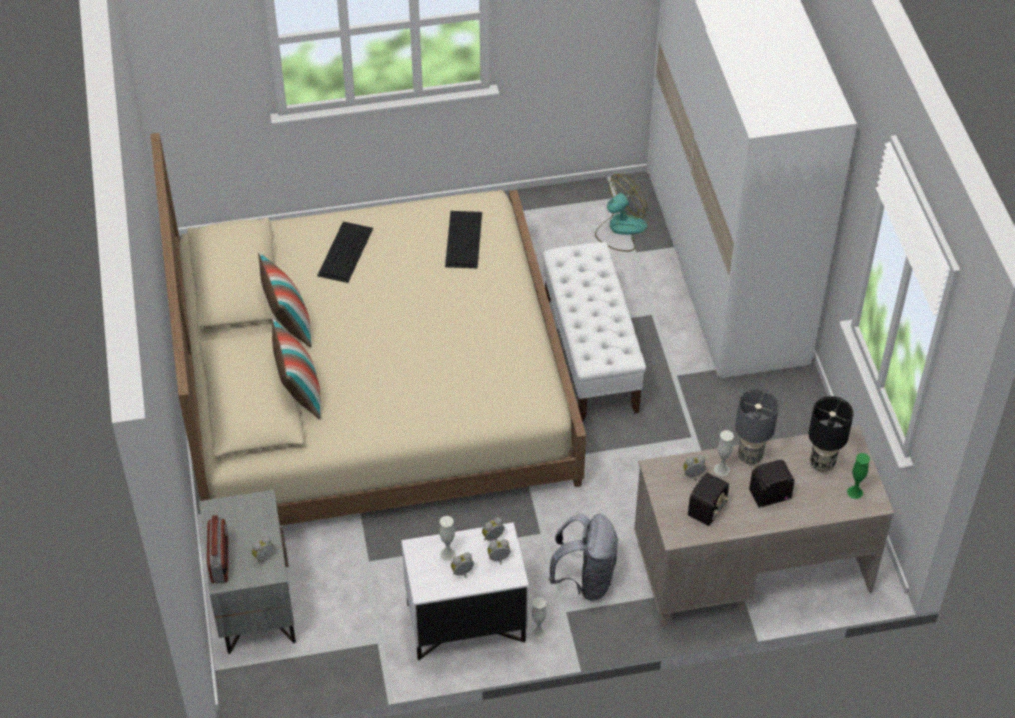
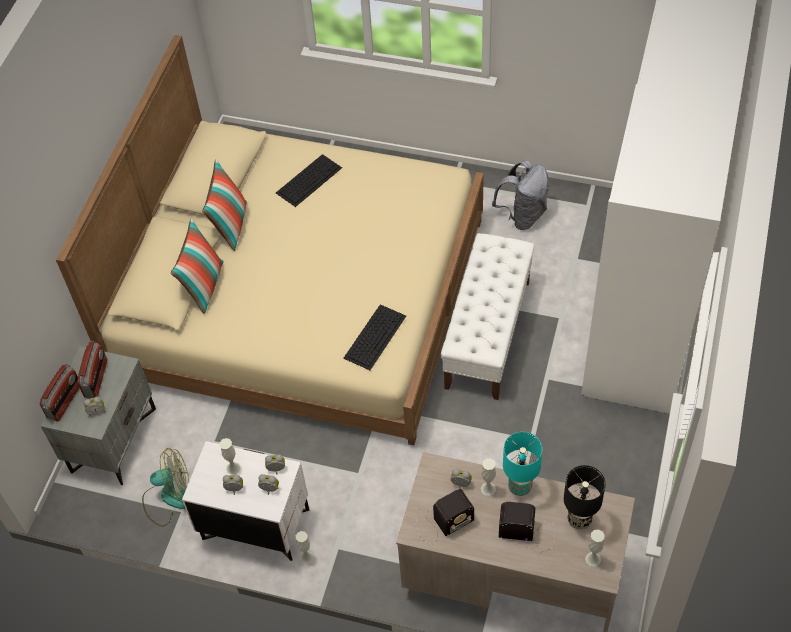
camera: 30 degrees right, 5 degrees up
(241, 525) = (96, 379): none -> radio
(463, 238) = (407, 201): keyboard -> keyboard (375, 336)
(585, 580) = (370, 528): grey backpack -> grey backpack (523, 215)
(620, 229) = (575, 234): fan -> fan (169, 498)
(749, 456) = (519, 486): grey table lamp -> turquoise table lamp
(855, 492) = (593, 559): green vase -> white vase

